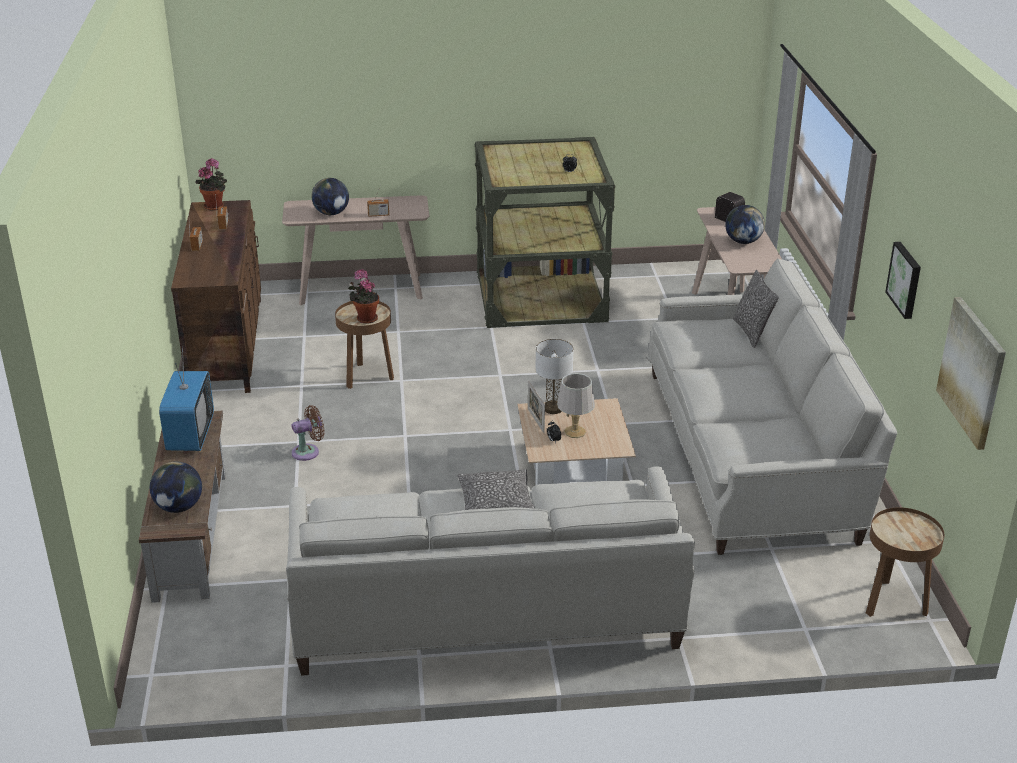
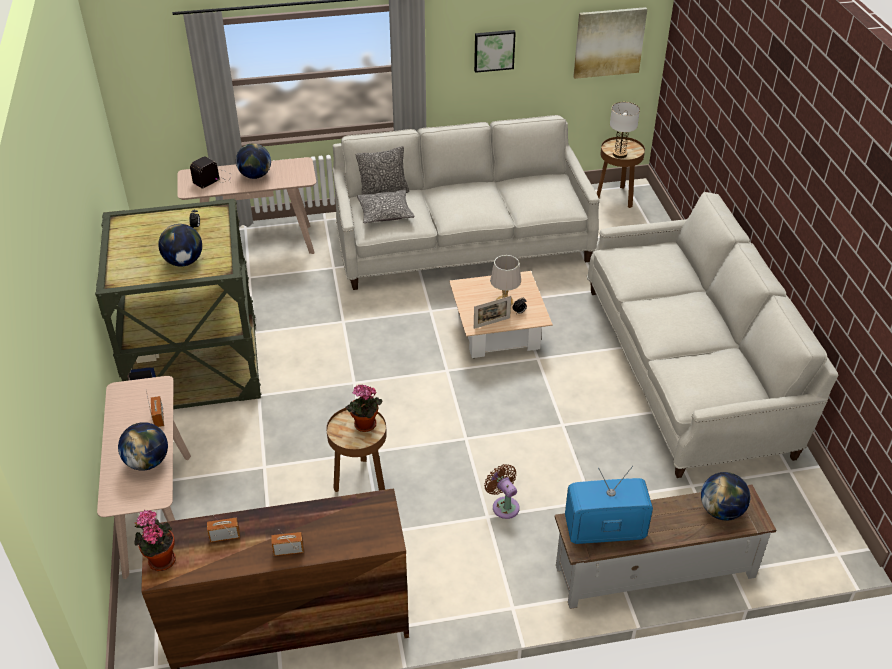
camera: 95 degrees left, 10 degrees up
(496, 503) = (661, 310): pillow -> pillow (385, 213)
(515, 169) = (184, 262): none -> globe
(553, 408) = (471, 314): table lamp -> table lamp (619, 154)

